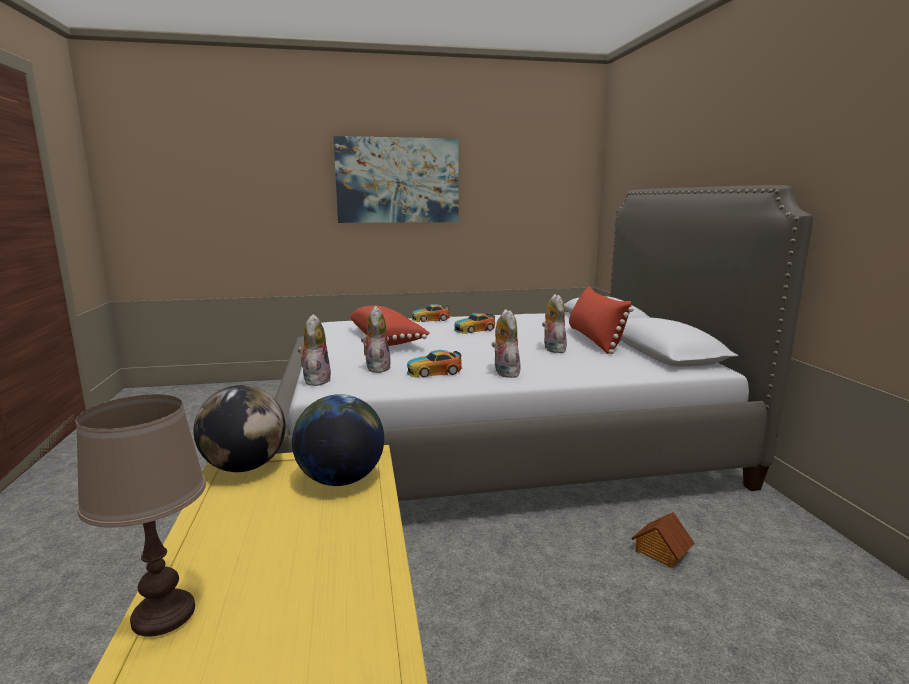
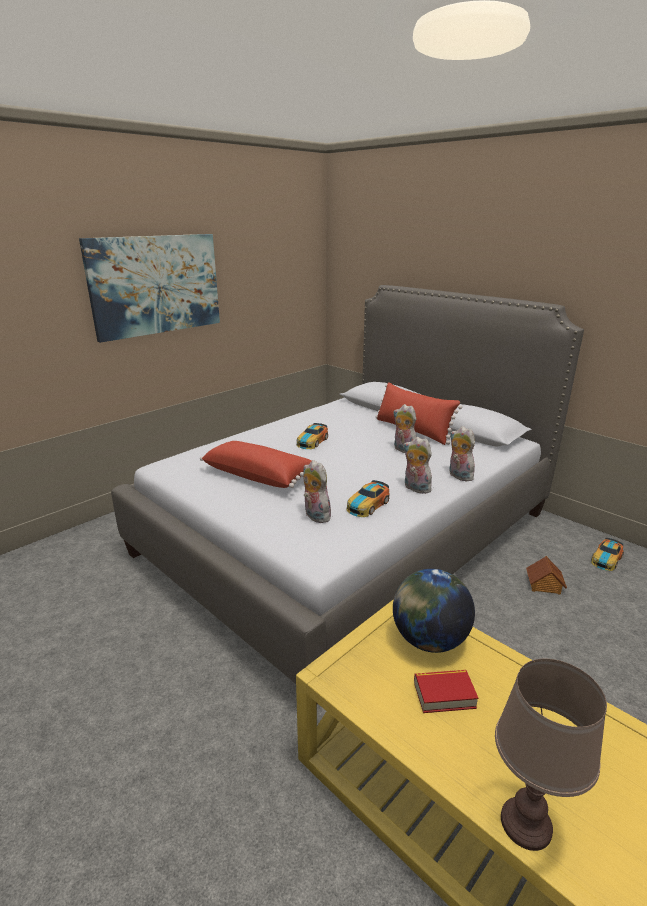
camera: 35 degrees left, 10 degrees up
(245, 467) = (343, 667): globe -> none
(280, 514) = (444, 695): none -> book
(315, 380) = (291, 550): plush toy -> plush toy (458, 476)
(430, 319) = (251, 436): toy car -> toy car (606, 559)

